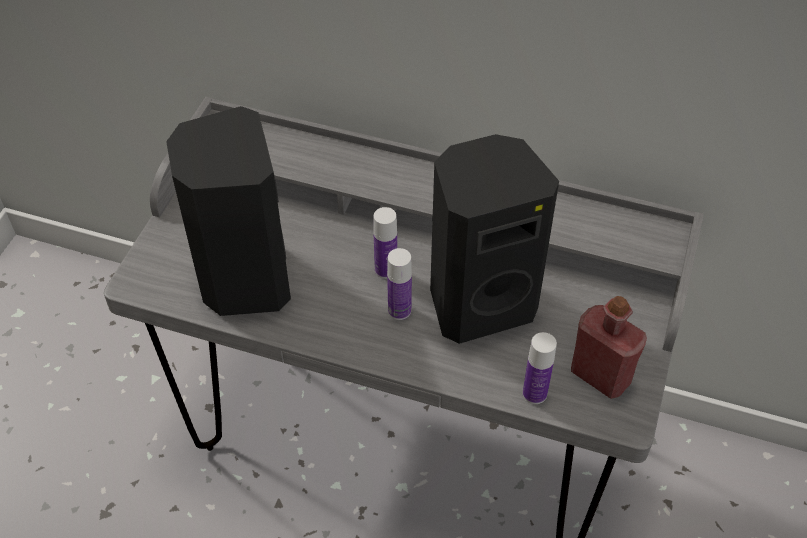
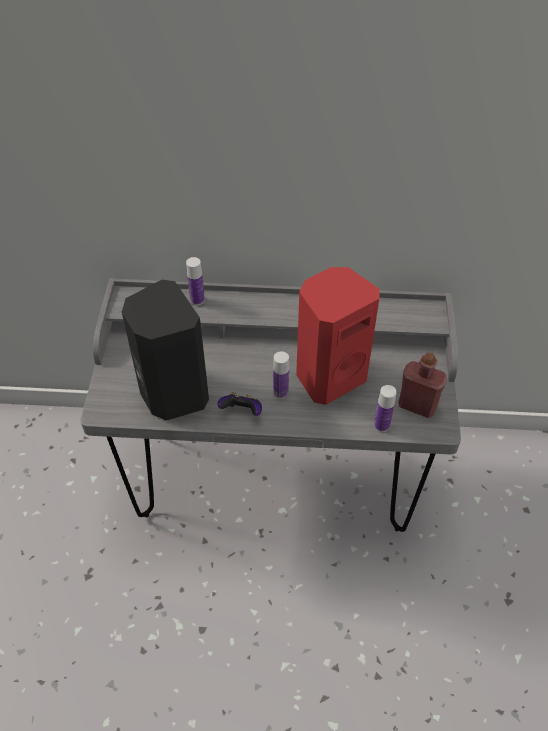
camera: 15 degrees left, 0 degrees up
(333, 327) = (242, 412): none -> game controller
(386, 270) = (263, 368): bottle -> bottle (197, 300)
(479, 302) = (329, 376): black speaker -> red speaker

